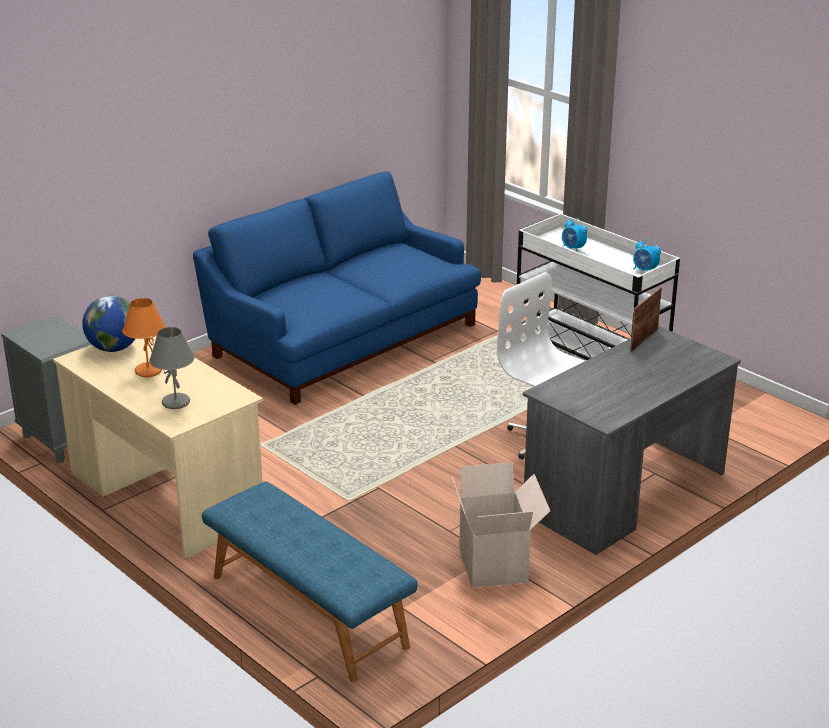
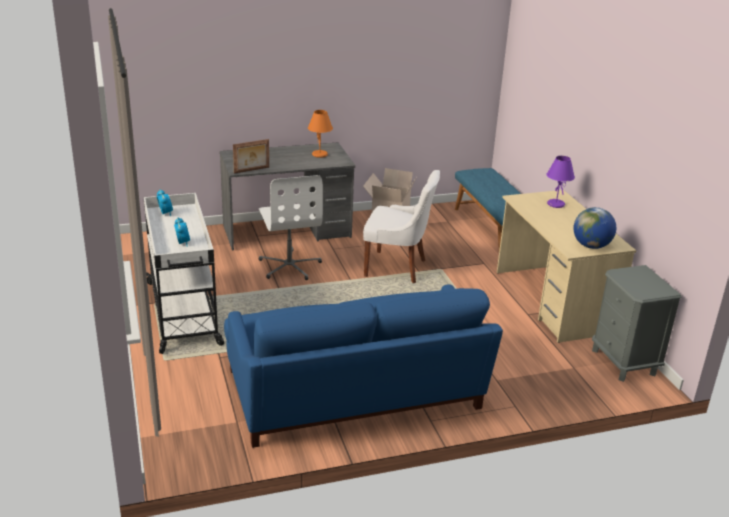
camera: 155 degrees left, 0 degrees up
(147, 371) = (569, 225): orange table lamp -> orange table lamp (320, 155)
(176, 402) = (555, 204): grey table lamp -> purple table lamp
(411, 483) = (397, 268): none -> white chair

